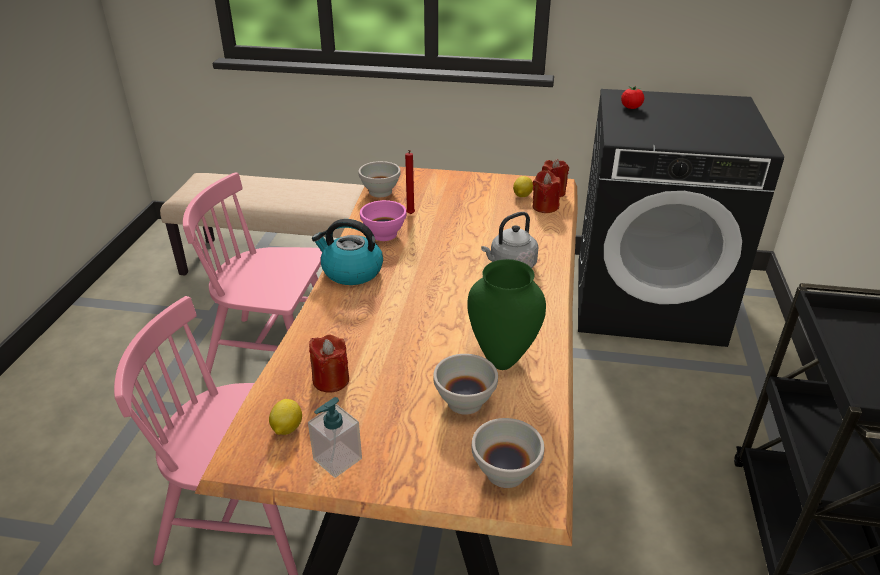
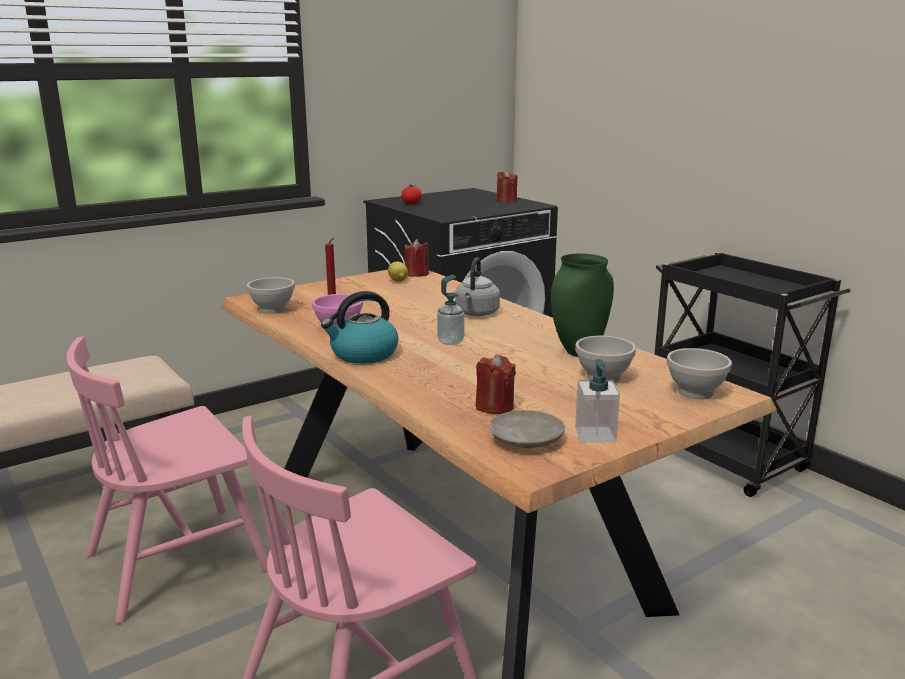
camera: 45 degrees left, 15 degrees down
(286, 428) = (525, 440): lemon -> beige plate
(431, 290) = (450, 341): none -> soap dispenser
(545, 207) = (428, 282): red candle -> red candle (506, 200)

